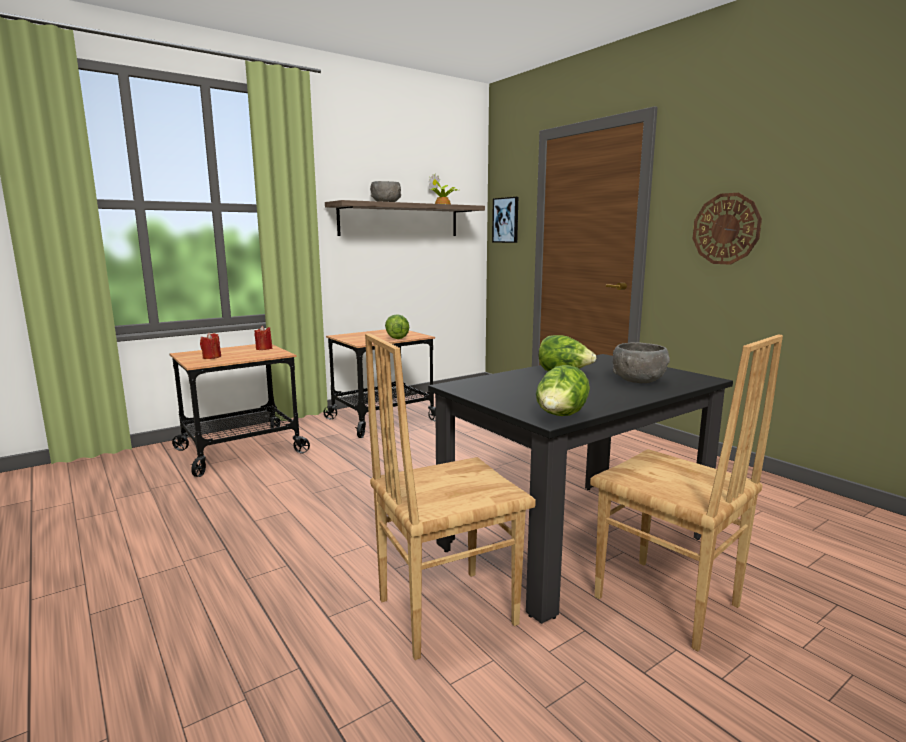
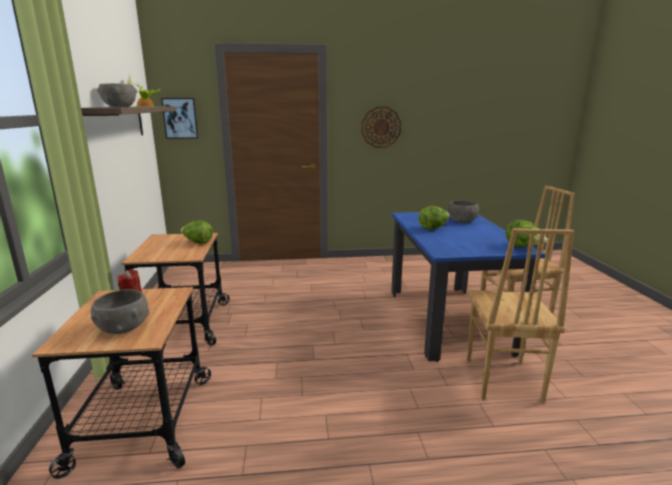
camera: 60 degrees left, 5 degrees up
(211, 357) = (123, 328): red candle -> grey bowl
(574, 540) = (448, 320): black dining table -> blue dining table

